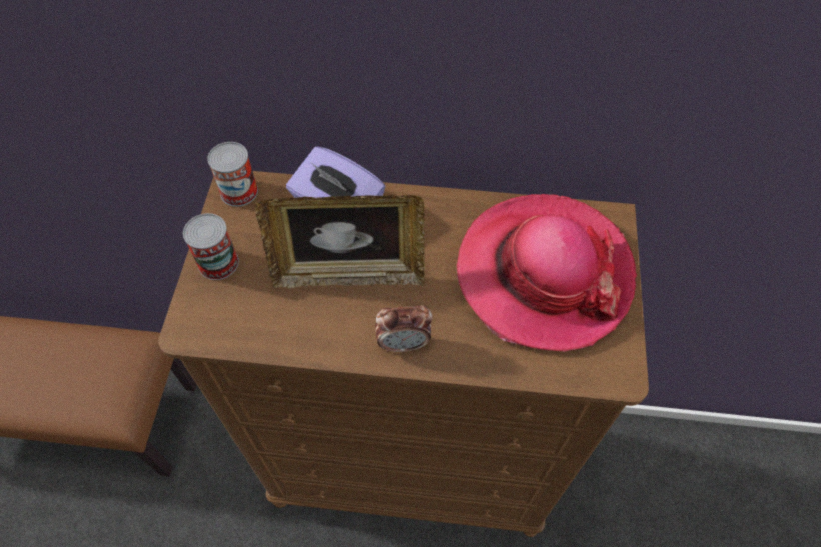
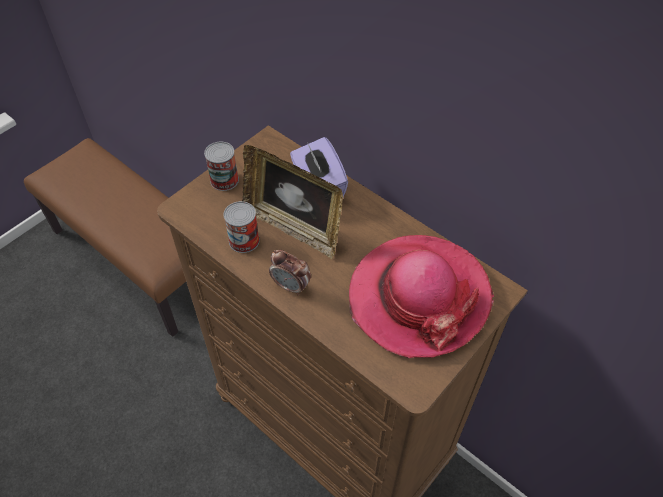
camera: 35 degrees right, 5 degrees down
(239, 191) = (269, 145): can -> can (244, 240)

